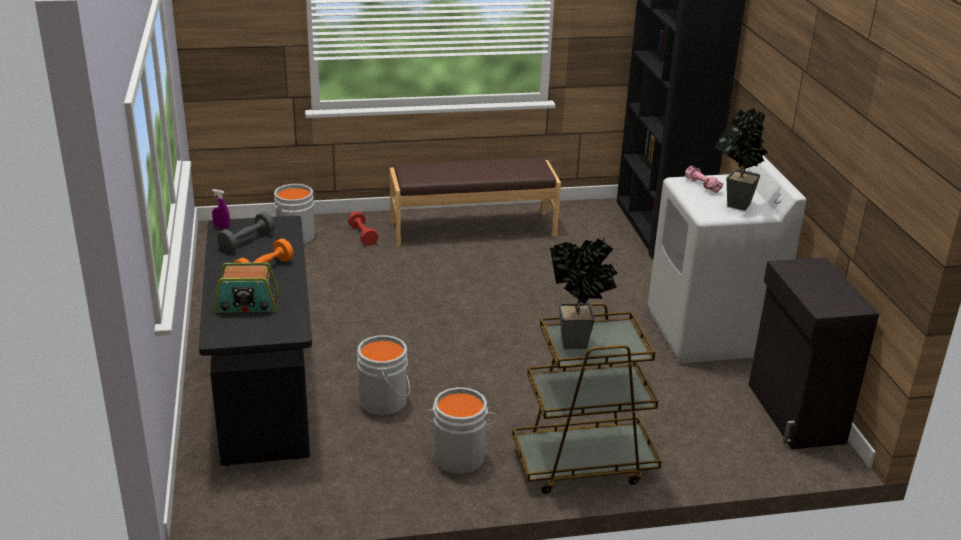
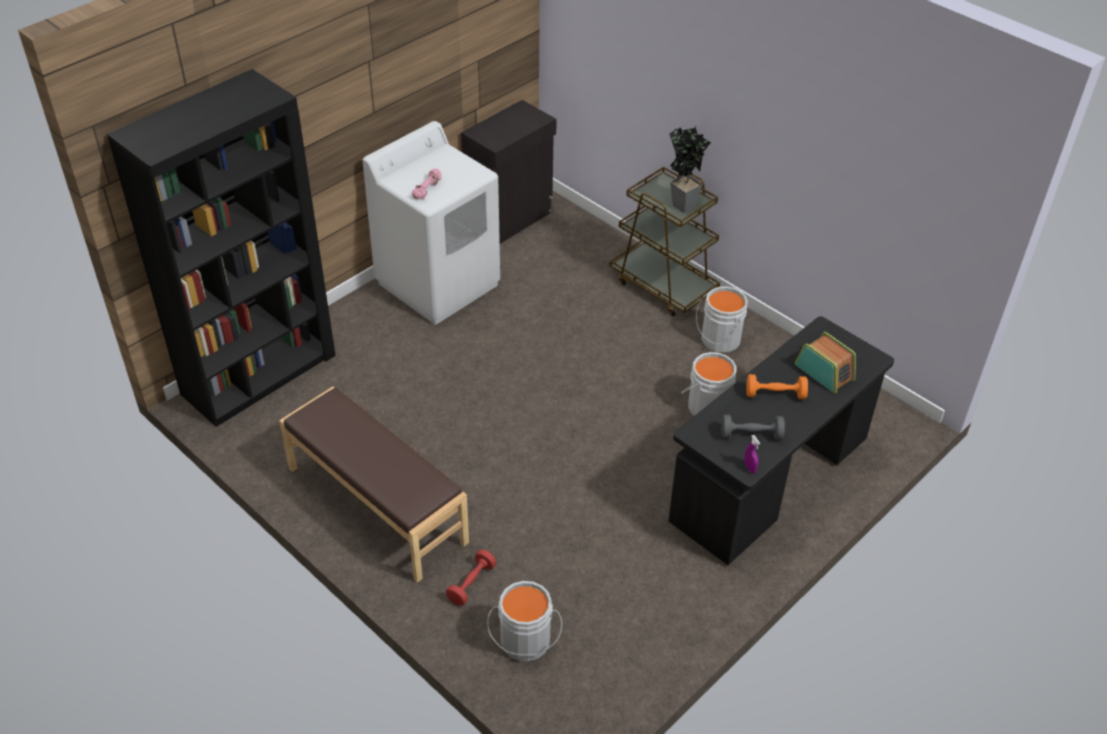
camera: 125 degrees left, 15 degrees up
(735, 206) = (450, 165): potted plant -> none

